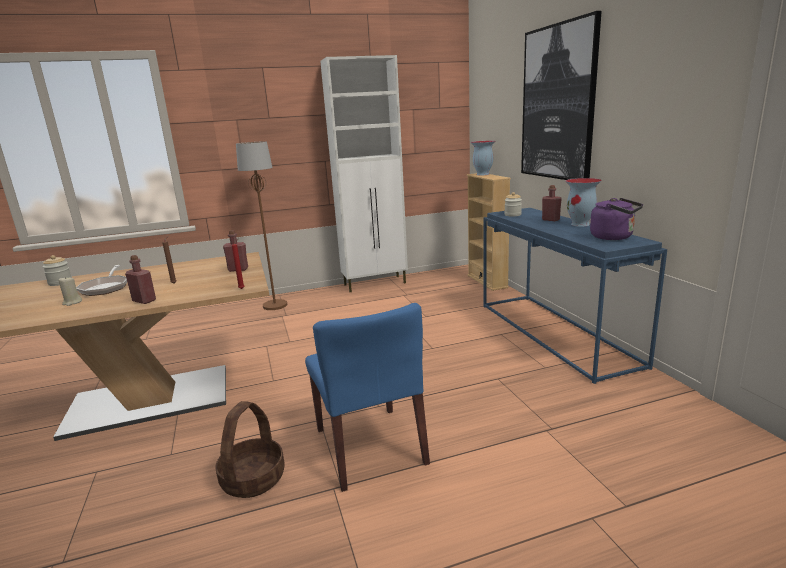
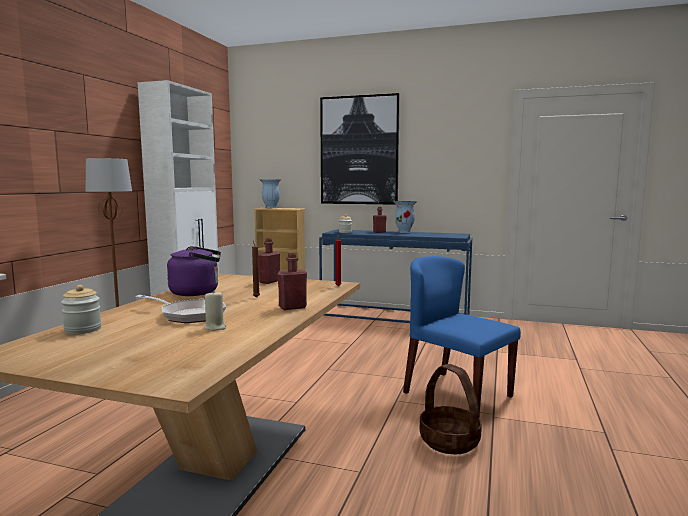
camera: 55 degrees left, 10 degrees down
(370, 446) = (456, 394): blue chair -> blue chair turned 150 degrees counterclockwise
(614, 237) = (444, 234): purple kettle -> purple kettle (197, 292)

